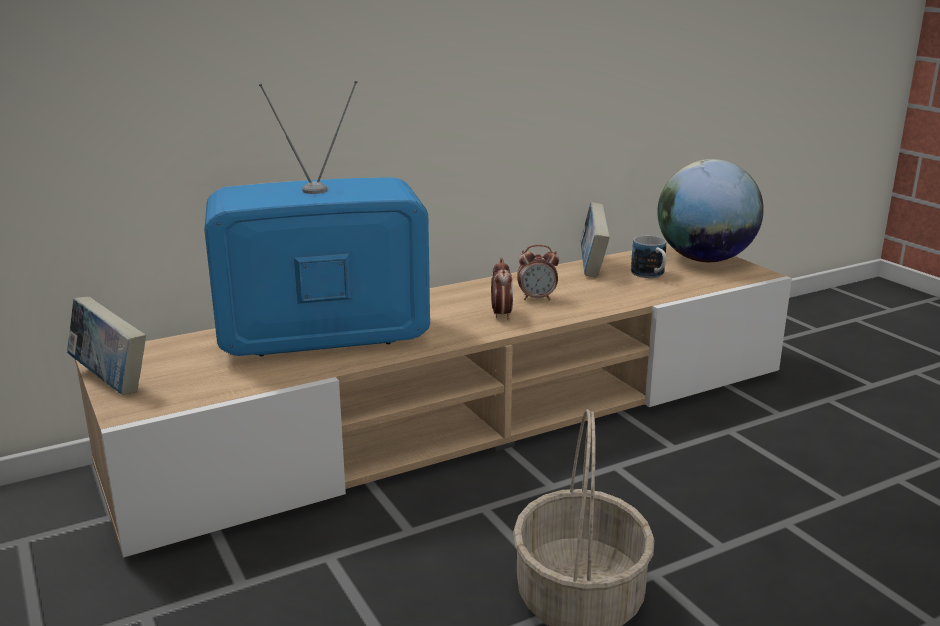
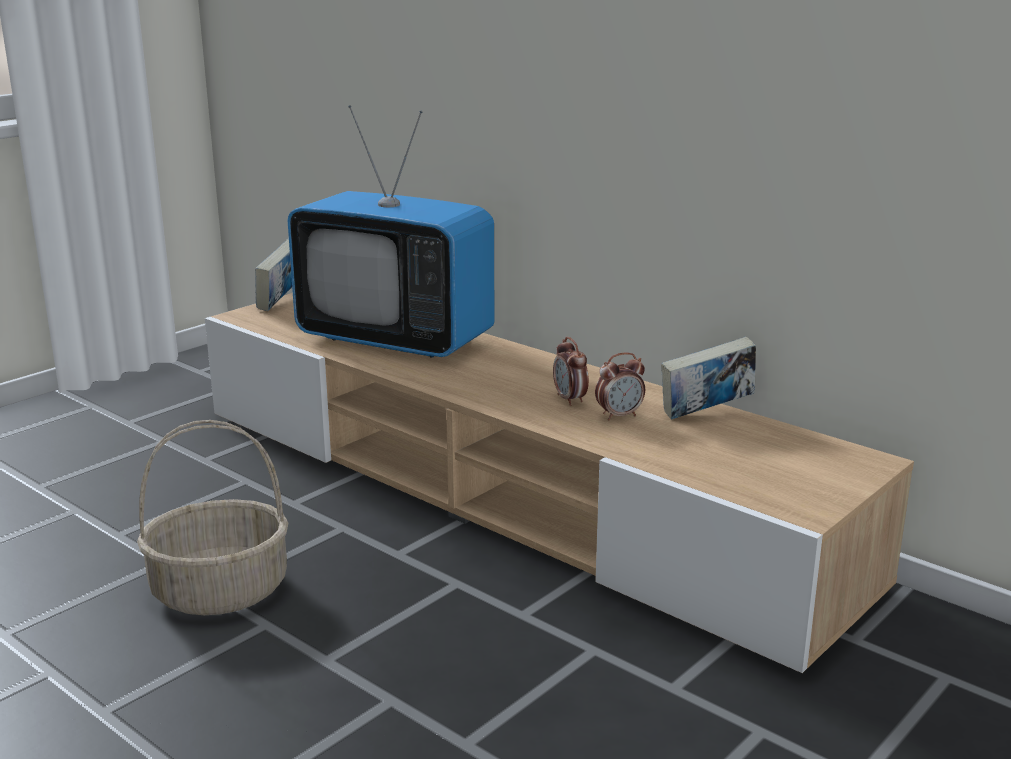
camera: 70 degrees right, 0 degrees up
(323, 339) = (395, 340): television -> television turned 150 degrees clockwise
(501, 314) = (507, 391): alarm clock -> alarm clock (619, 415)
(651, 275) = (713, 447): mug -> none
(704, 259) = (822, 474): globe -> none

